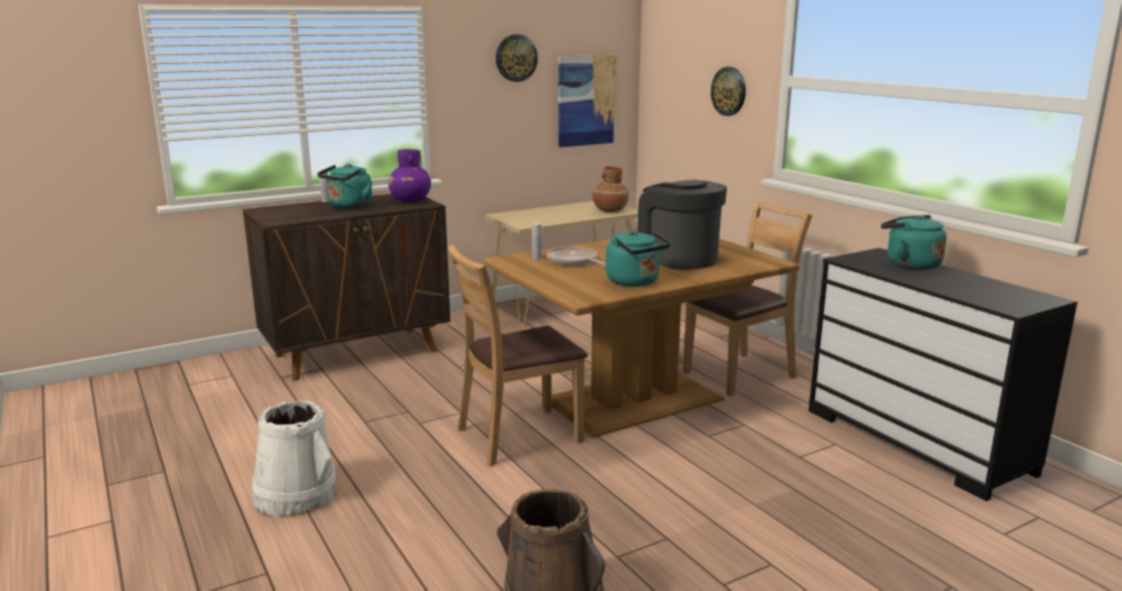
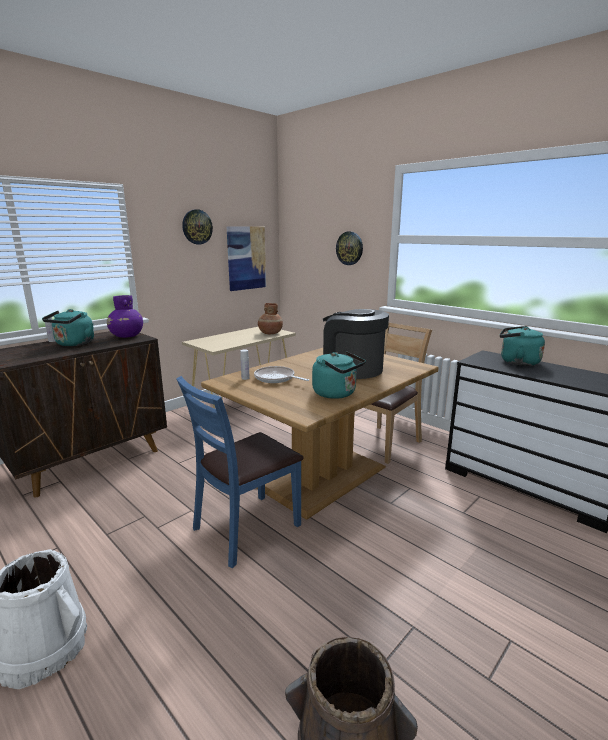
camera: 15 degrees left, 0 degrees up
(518, 436) = (246, 528): brown chair -> blue chair

